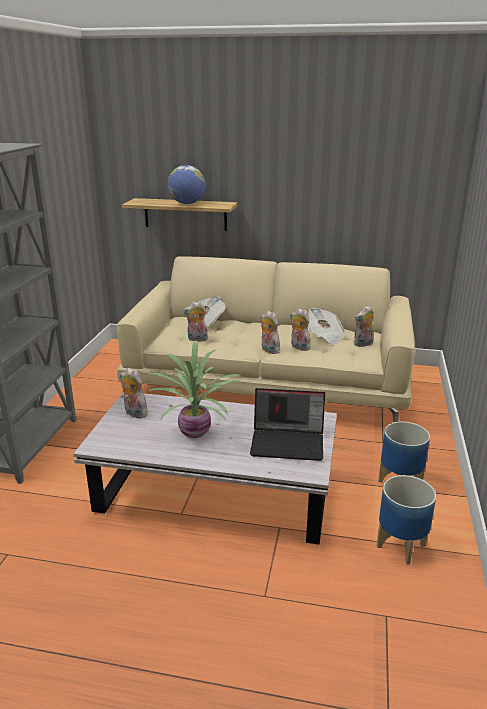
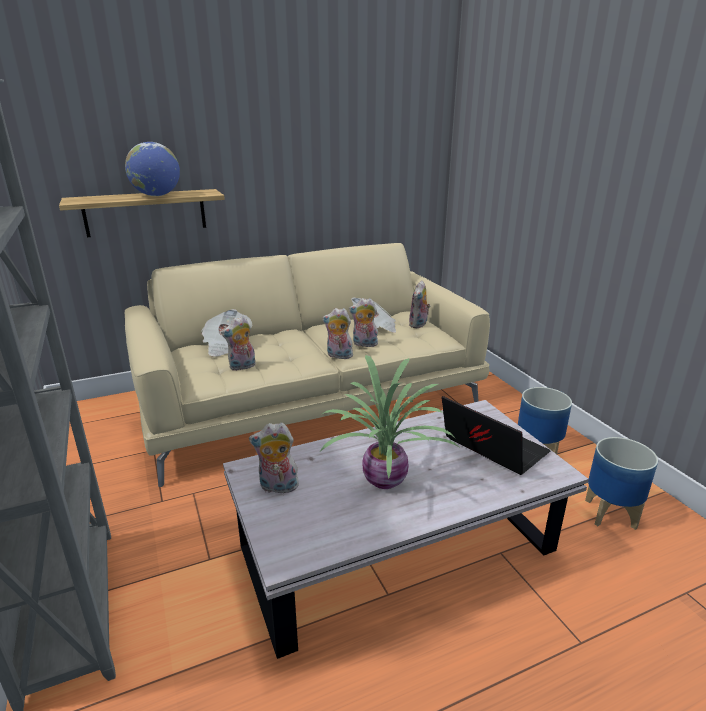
camera: 35 degrees left, 0 degrees up
(288, 442) = (491, 448): laptop -> laptop turned 105 degrees counterclockwise

